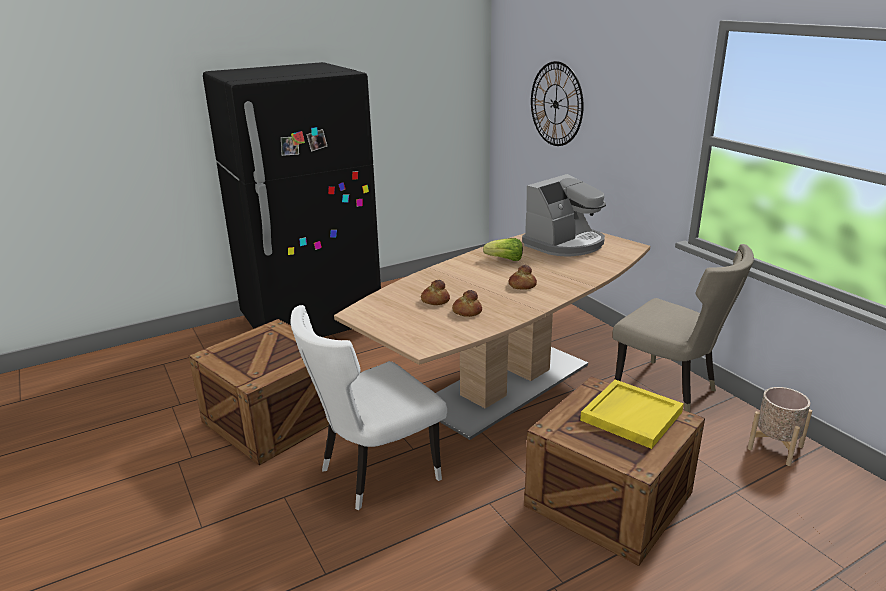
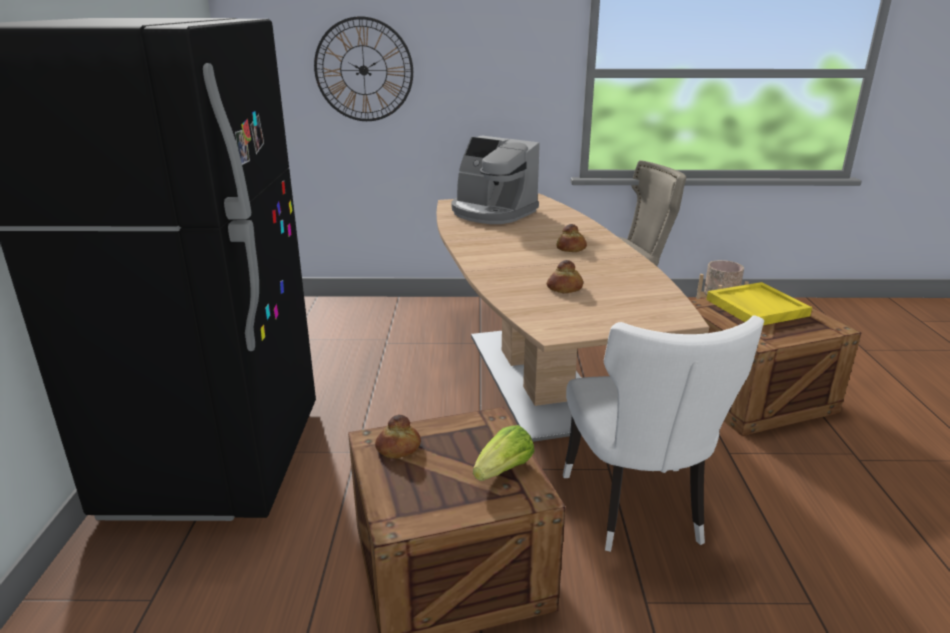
camera: 60 degrees left, 0 degrees up
(466, 311) = (610, 281): bread -> bread (398, 448)
(505, 259) = (496, 239): lettuce -> lettuce (504, 470)
(565, 244) = (492, 212): coffee machine -> coffee machine turned 135 degrees clockwise

